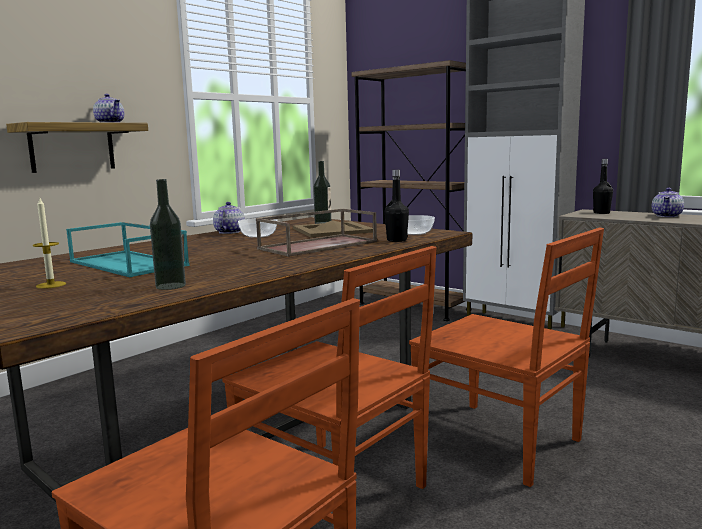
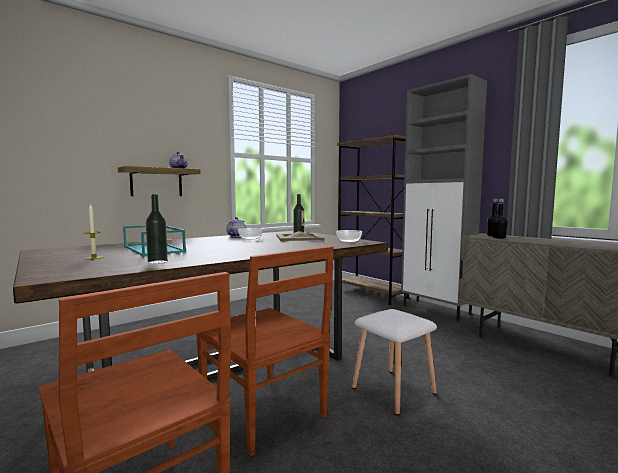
camera: 10 degrees right, 5 degrees down
(318, 245) = (278, 245): brown tray -> none
(396, 240) = (331, 245): black bottle -> black bottle (498, 238)
(501, 442) = (393, 391): brown chair -> white stool
(667, 216) = (540, 239): teapot -> none

